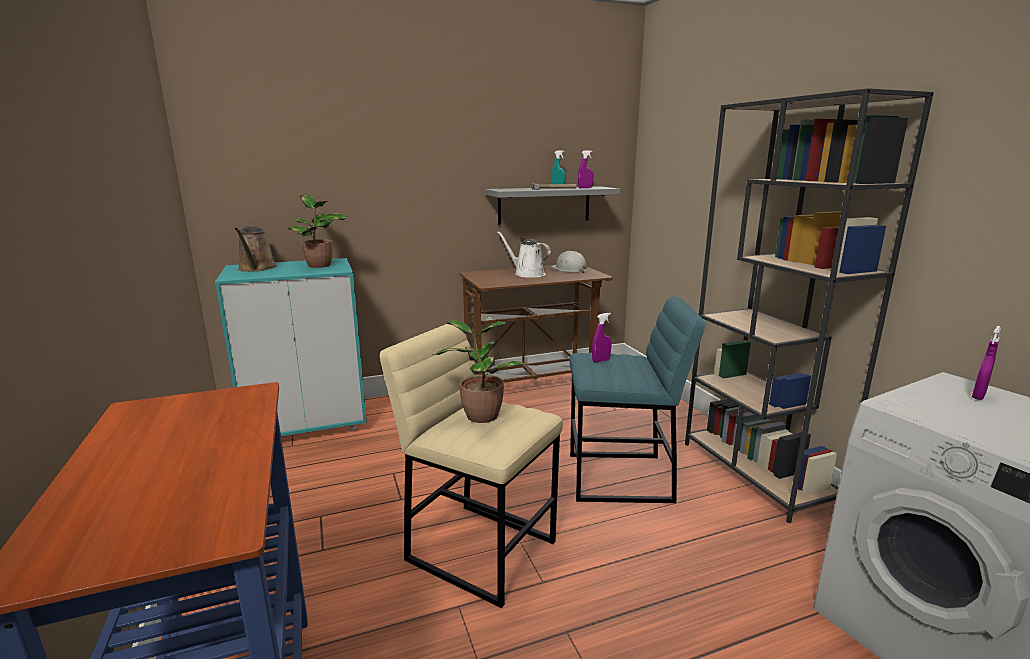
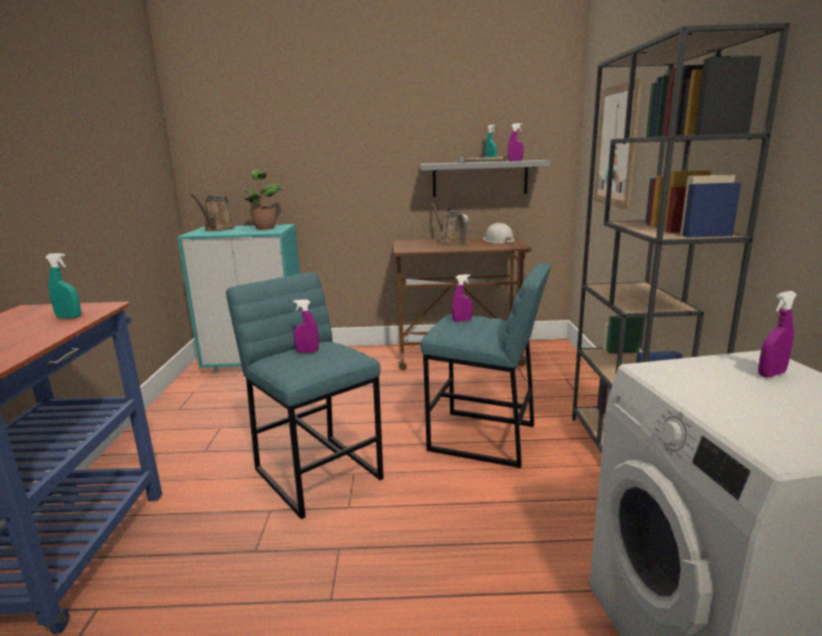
camera: 20 degrees right, 0 degrees up
(228, 415) = (69, 317): none -> turquoise spray bottle
(478, 549) = (316, 472): beige stool -> blue stool
(479, 415) = (307, 351): potted plant -> purple spray bottle
(527, 274) = (451, 243): white watering can -> brown watering can
(694, 178) = (616, 146): none -> picture

